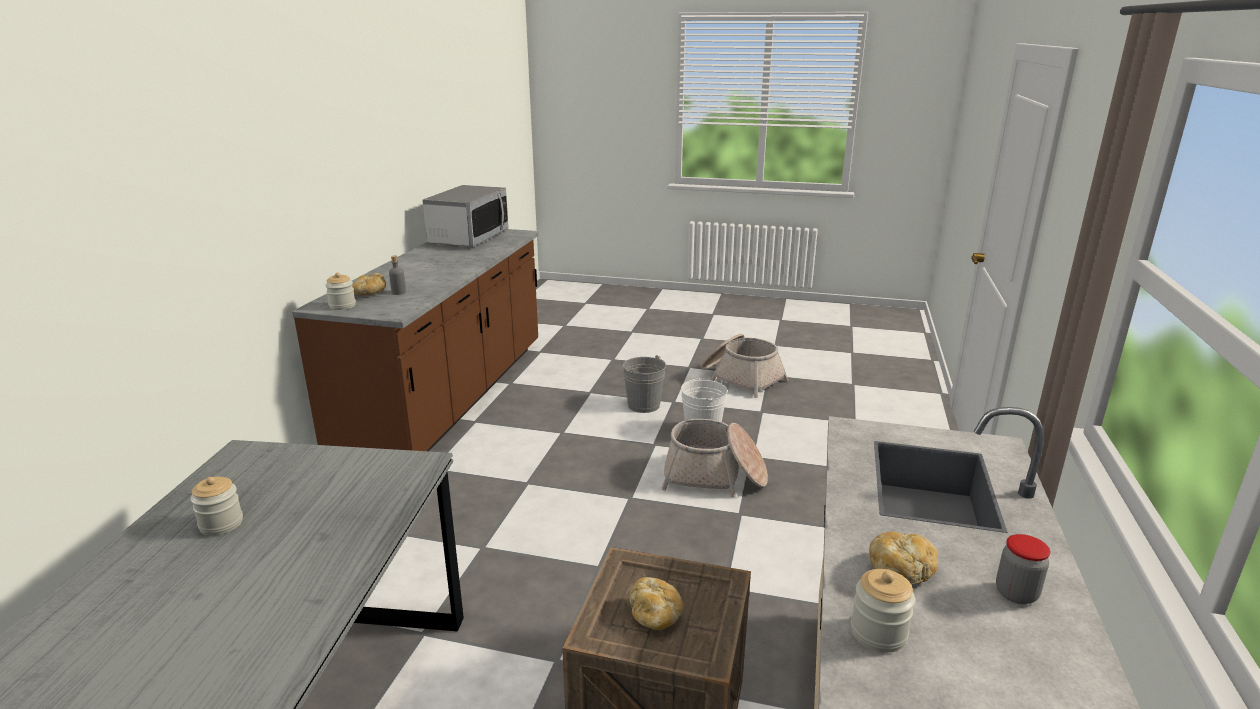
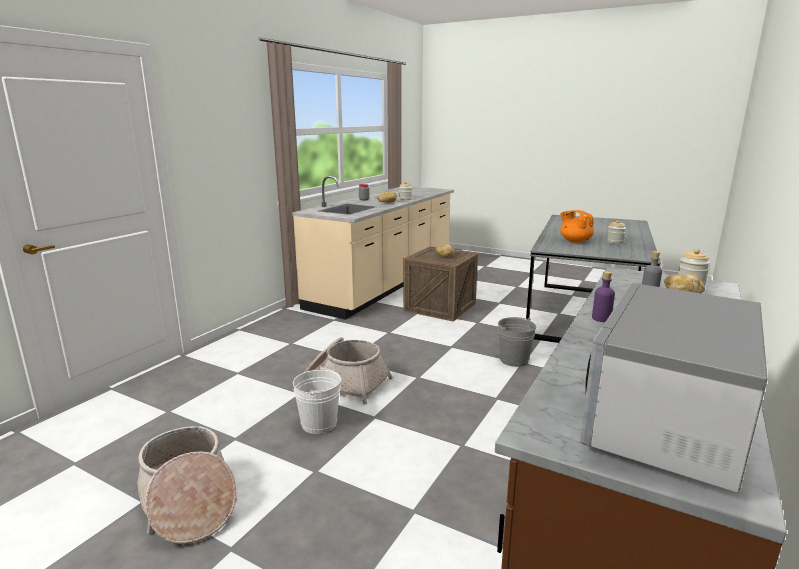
camera: 165 degrees left, 5 degrees down
(323, 514) = (575, 241): none -> orange teapot
(460, 271) = (601, 318): none -> purple bottle
(643, 405) = (355, 471): grey bucket -> grey bucket (514, 360)

